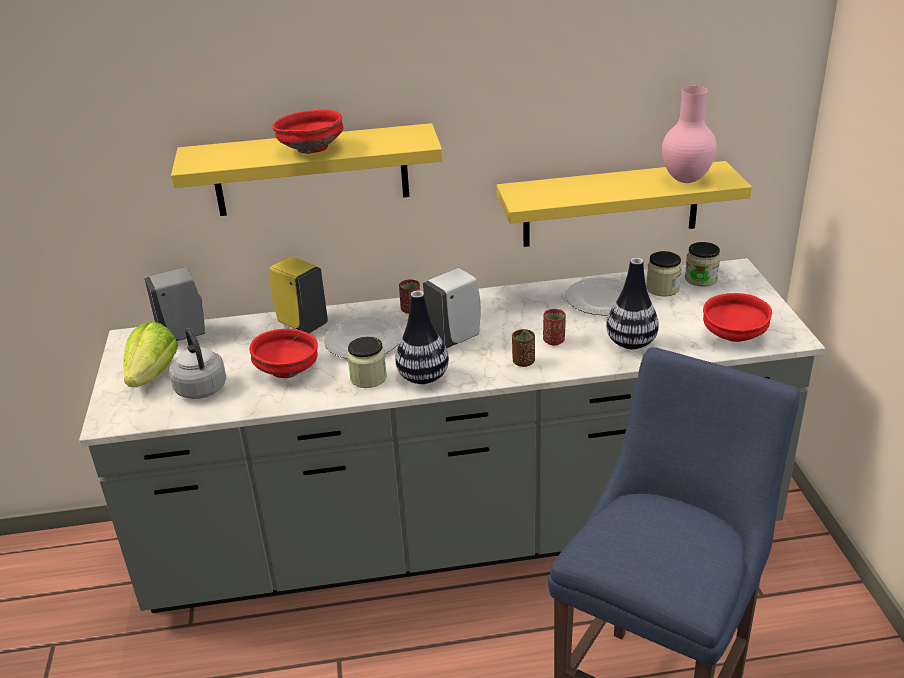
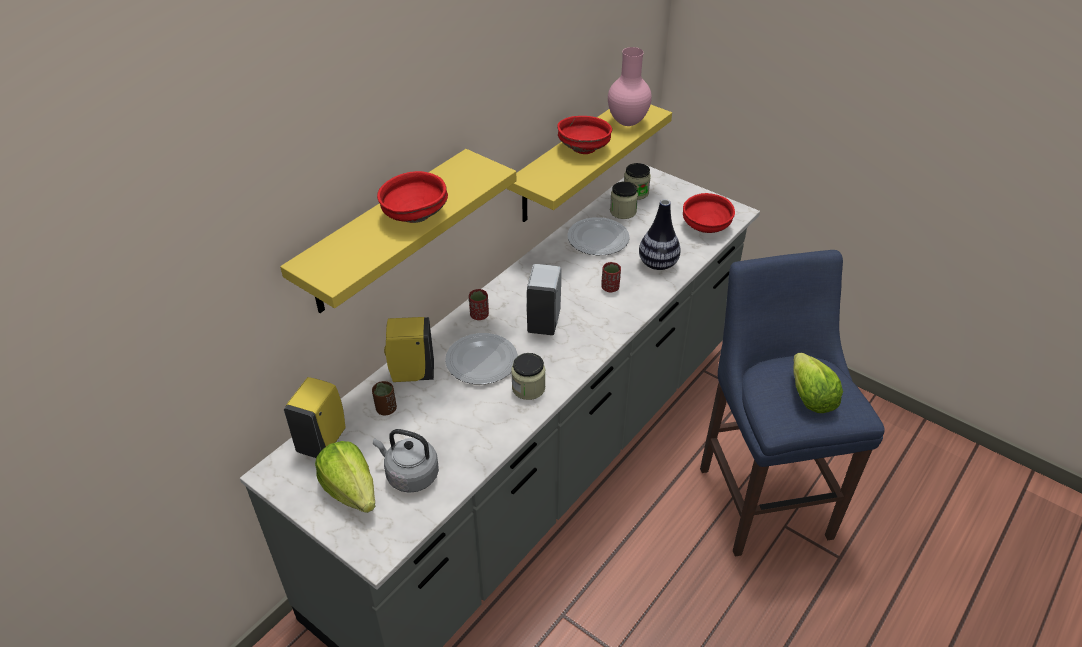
camera: 45 degrees left, 10 degrees up
(185, 335) = (323, 440): grey soap dispenser -> yellow soap dispenser
(288, 370) = (460, 418): red bowl -> red bowl (584, 148)
(423, 378) = (566, 365): vase -> none
(523, 362) = (613, 315): brown cup -> brown cup (386, 409)
(657, 549) = (810, 397): none -> lettuce

